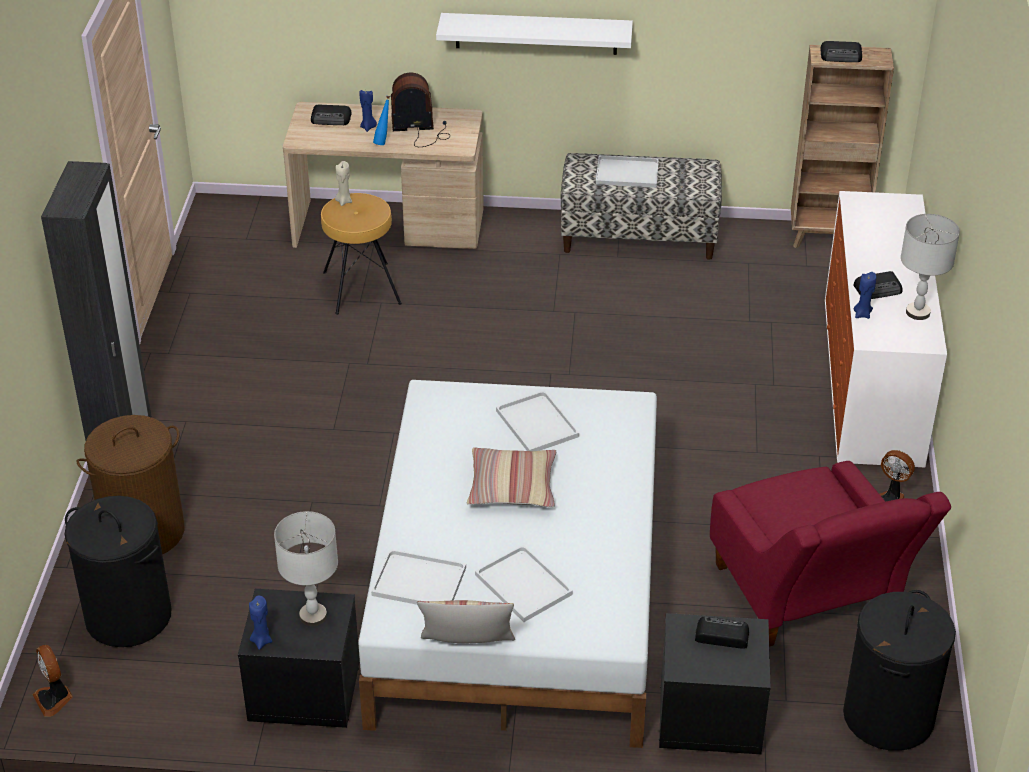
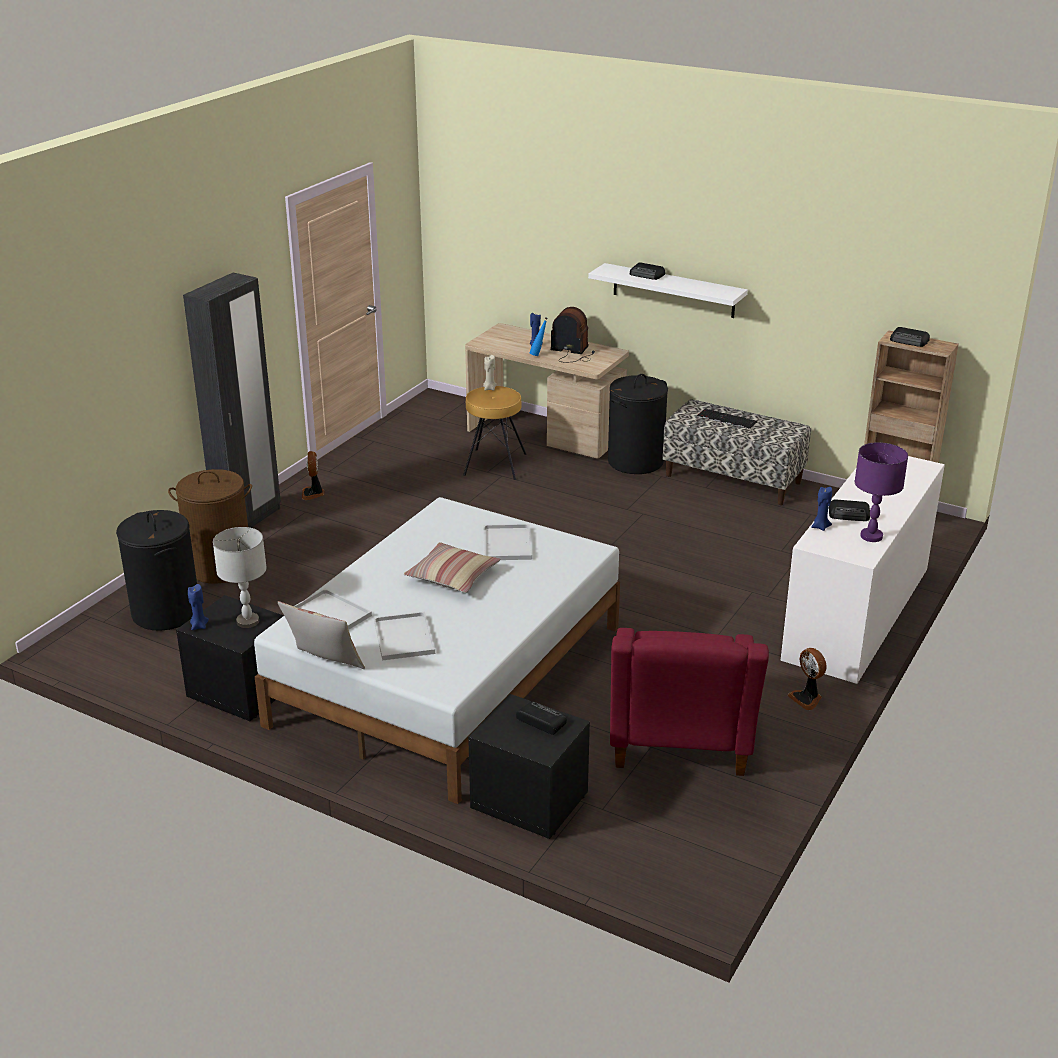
camera: 25 degrees right, 10 degrees down
(54, 699) = (76, 645): fan -> fan (313, 493)
(331, 119) = (514, 336): radio -> radio (647, 275)
(625, 173) = (725, 419): white tray -> keyboard
(888, 716) = (682, 848): black laundry basket -> black laundry basket (635, 462)
(918, 312) = (871, 536): grey table lamp -> purple table lamp

